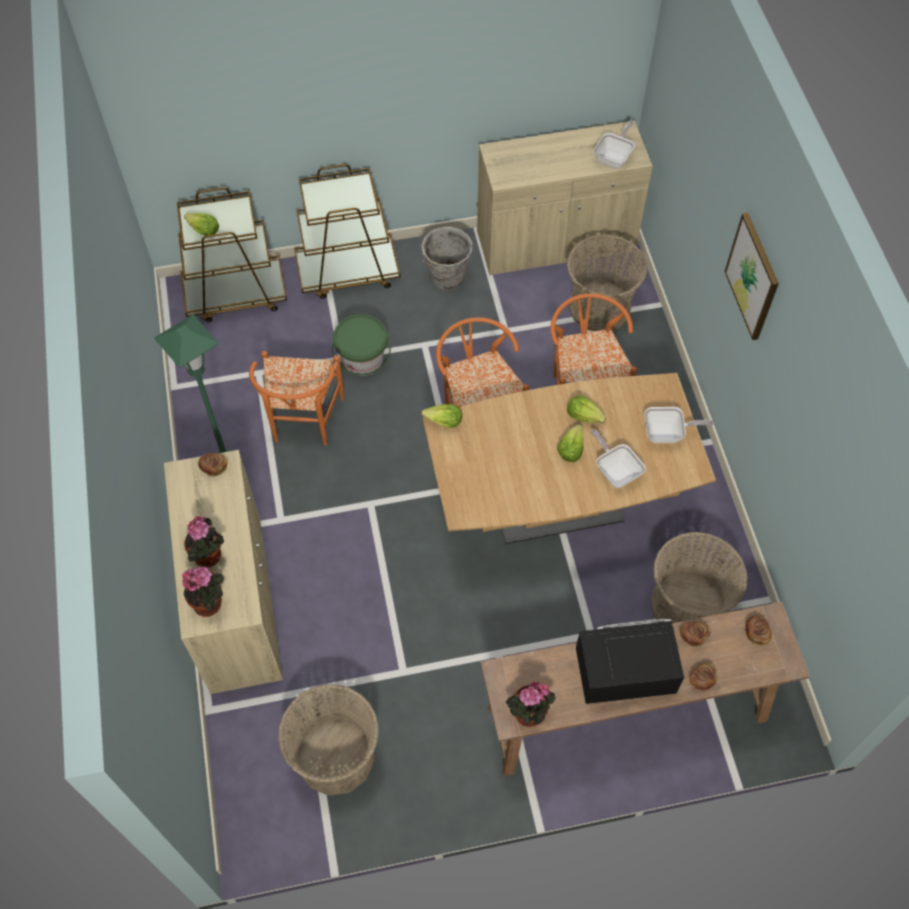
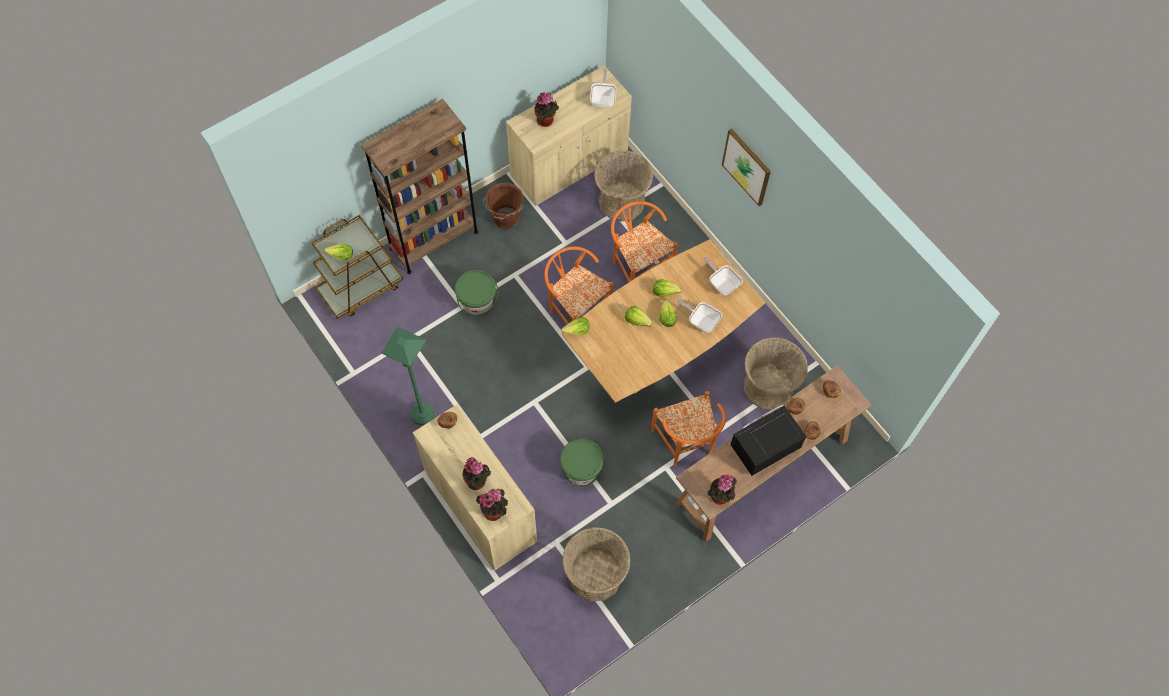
camera: 25 degrees left, 5 degrees up
(303, 424) = (460, 364): orange chair -> orange chair (686, 444)
(348, 272) = (434, 240): brown cart -> brown bookcase
(386, 612) = (581, 470): none -> green bucket
(446, 278) = (505, 219): grey bucket -> brown bucket
(529, 159) = (546, 121): none -> potted plant
(529, 438) = (637, 320): none -> lettuce
(667, 434) = (722, 283): frying pan -> frying pan turned 105 degrees counterclockwise

